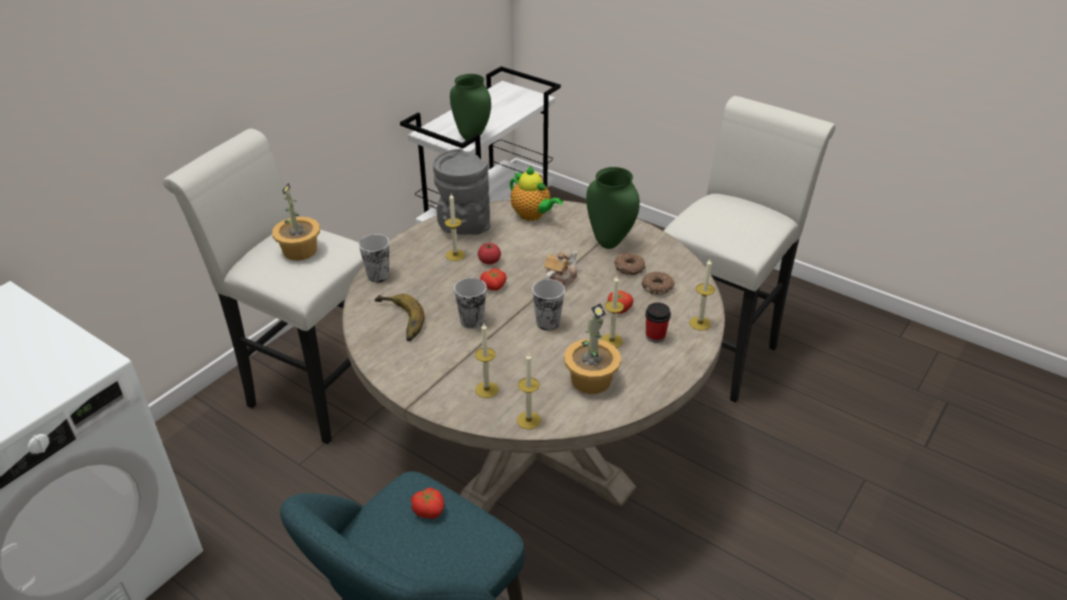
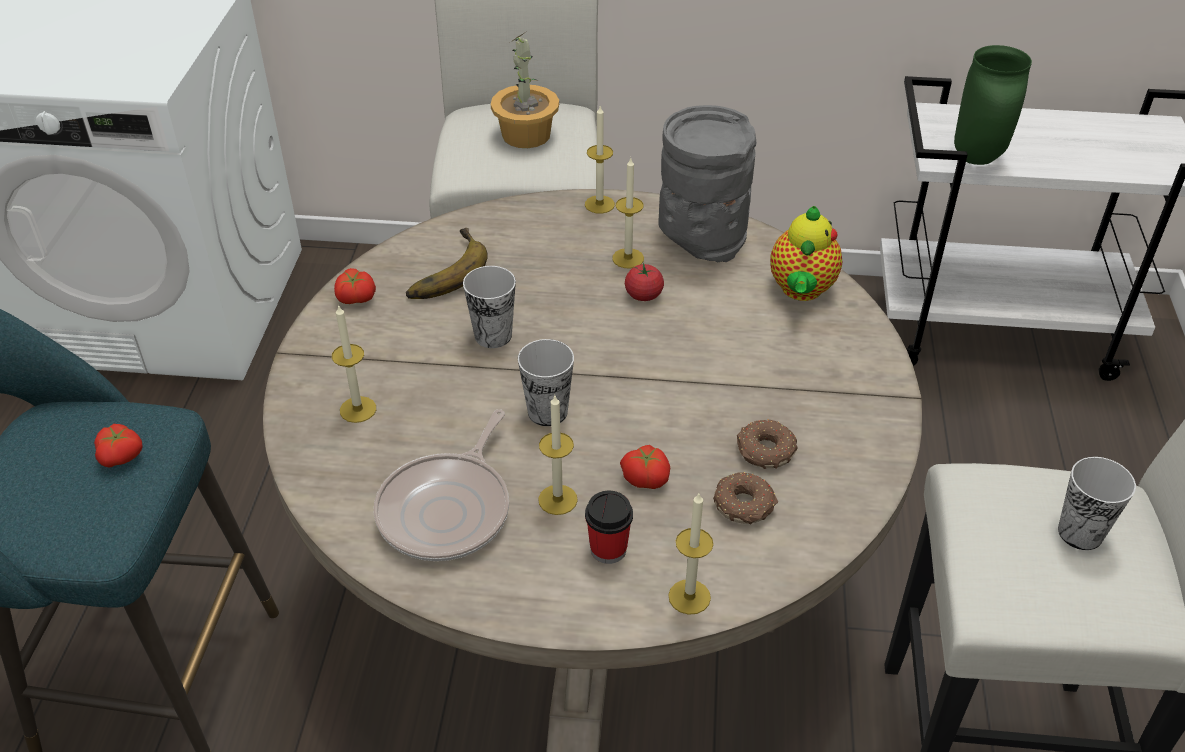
camera: 60 degrees right, 5 degrees up
(378, 275) = (523, 214): cup -> cup (1080, 533)
(494, 287) = (587, 324): tomato -> tomato (355, 298)
(528, 420) = (319, 477): candle -> candle (599, 204)
(559, 281) = (660, 384): teapot -> none
(590, 379) = (448, 509): potted plant -> frying pan
(609, 243) = (811, 402): green vase -> none

